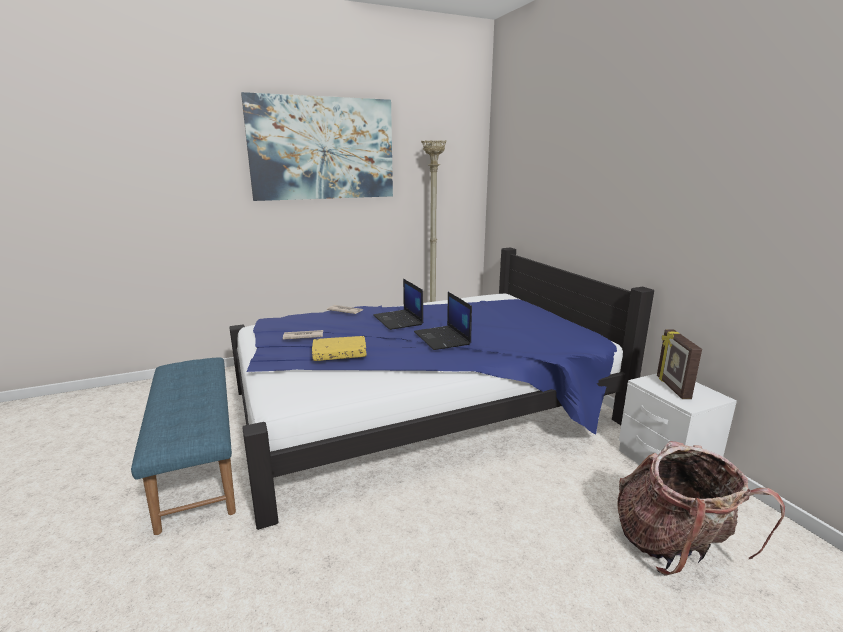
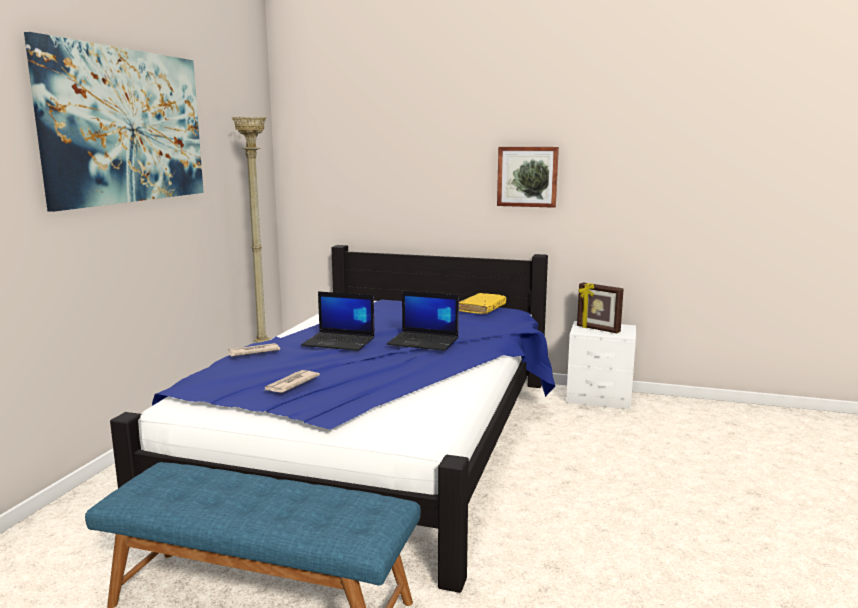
camera: 50 degrees left, 5 degrees down
(339, 354) = (379, 381): yellow book -> yellow book (482, 309)
(648, 200) = (527, 176): none -> picture
(674, 548) = (676, 436): backpack -> none

